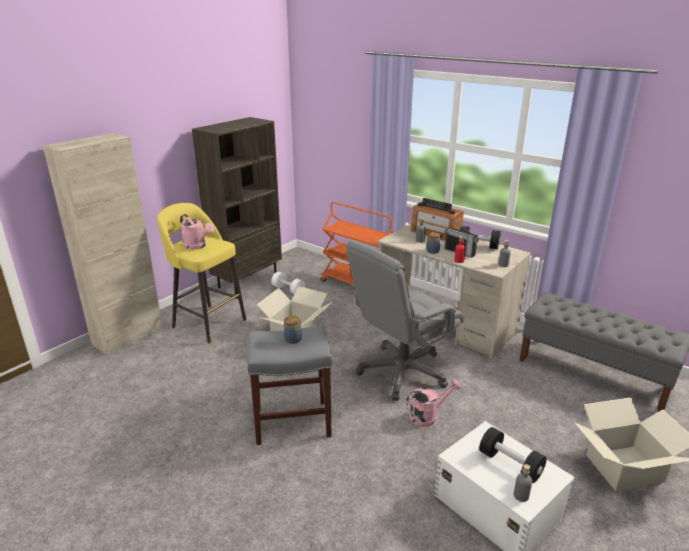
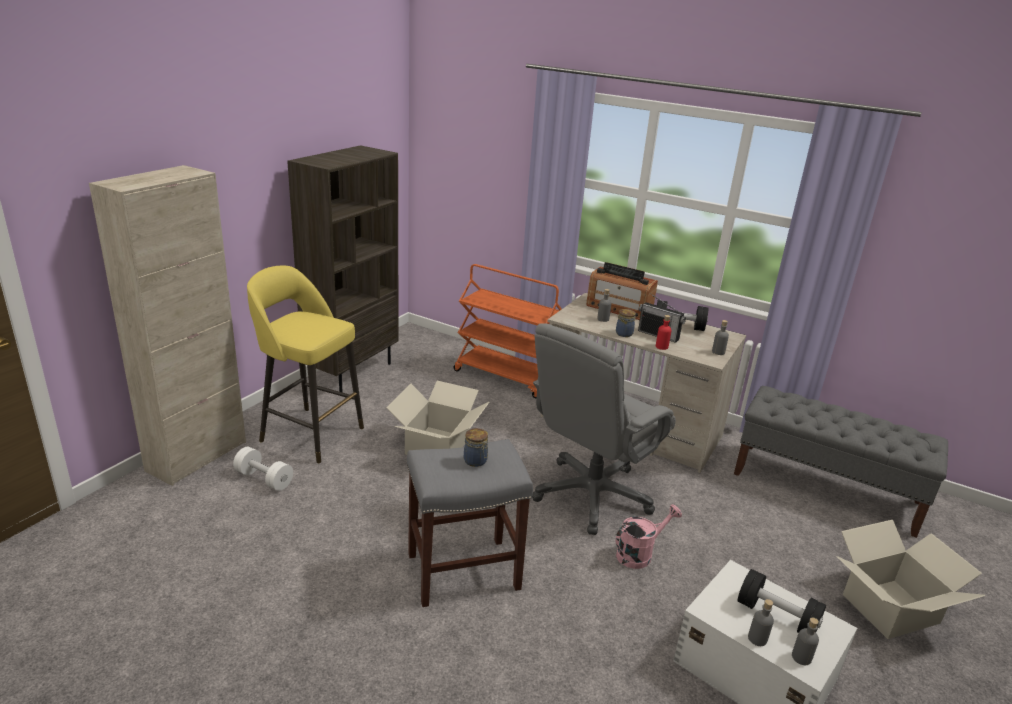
camera: 10 degrees left, 0 degrees up
(197, 246) = (304, 328): pink watering can -> none
(288, 290) = (412, 384): white dumbbell -> white dumbbell (264, 479)
(489, 480) = (757, 639): none -> grey bottle

